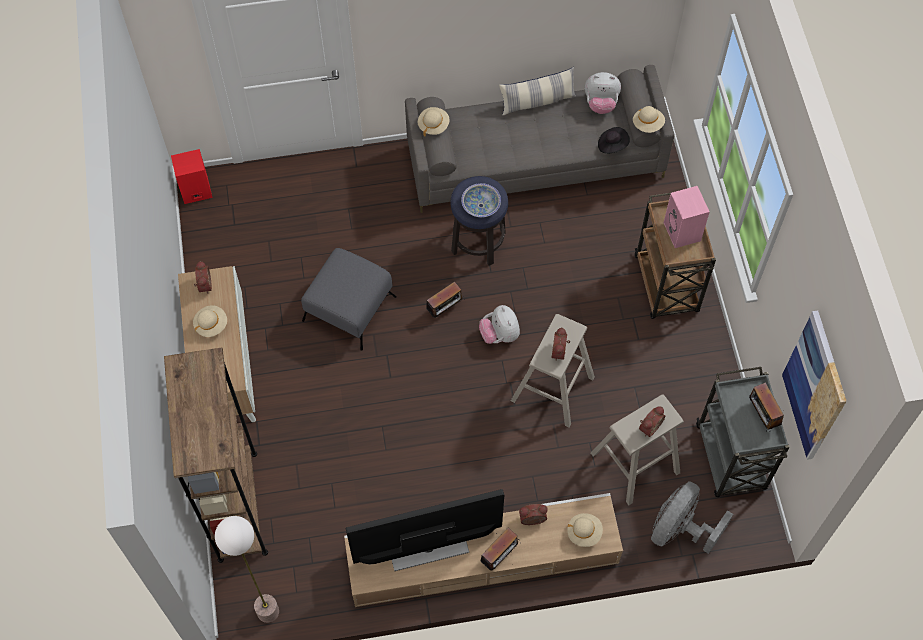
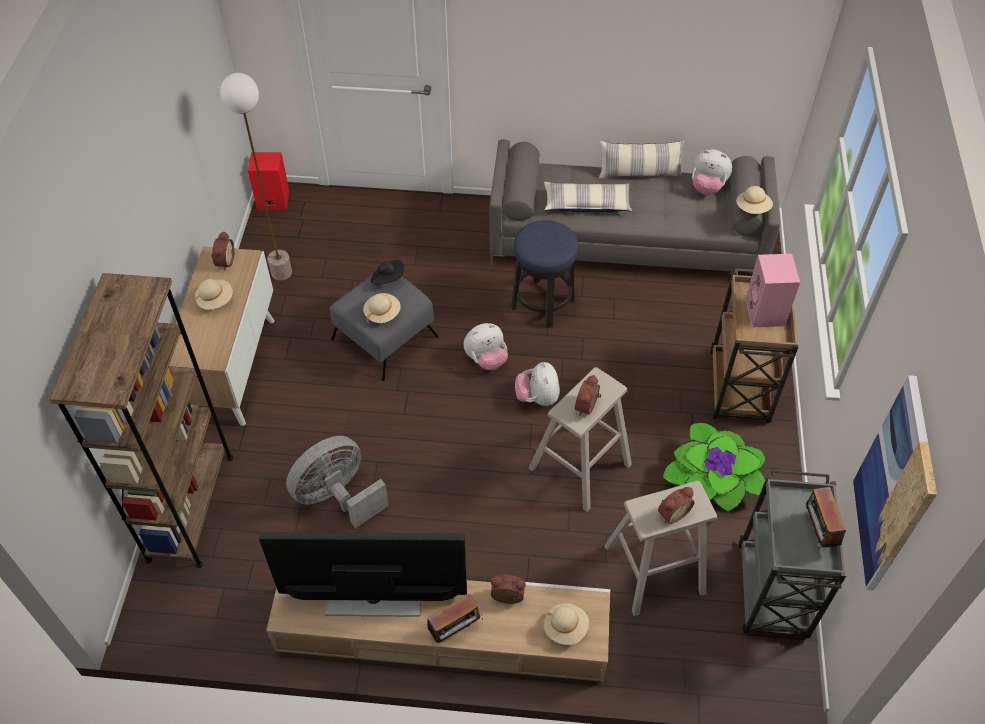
camera: 15 degrees right, 10 degrees down
(268, 611) = (176, 630): floor lamp -> floor lamp (281, 272)
(433, 125) = (520, 167): beige hat -> beige hat (382, 313)
(445, 308) = (486, 359): radio -> plush toy
(480, 205) = (545, 247): bowl -> none
(499, 145) = (586, 204): none -> pillow
(612, 145) = (709, 227): black hat -> black hat (388, 279)
(663, 375) = (712, 481): none -> potted plant
(680, 529) = (690, 659): grey fan -> grey fan (338, 497)

